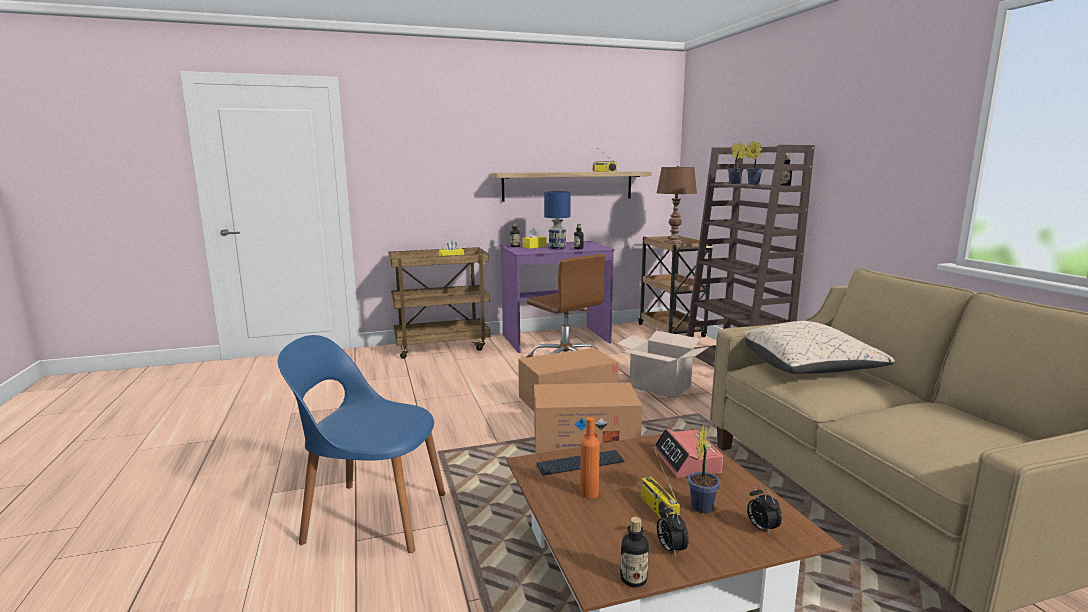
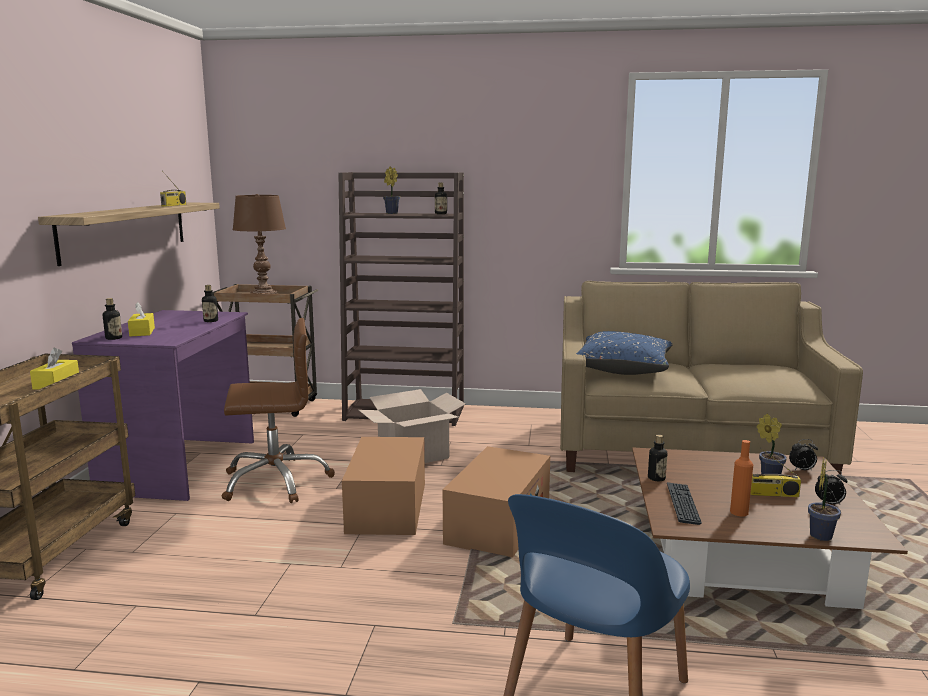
camera: 65 degrees left, 0 degrees up
(557, 248) = (182, 326): blue table lamp -> none
(633, 579) = (869, 525): bottle -> bottle (656, 478)
(687, 462) = (694, 465): alarm clock -> none
(735, 183) = (367, 213): potted plant -> potted plant (821, 535)
(809, 368) = (623, 369): beige pillow -> blue pillow

